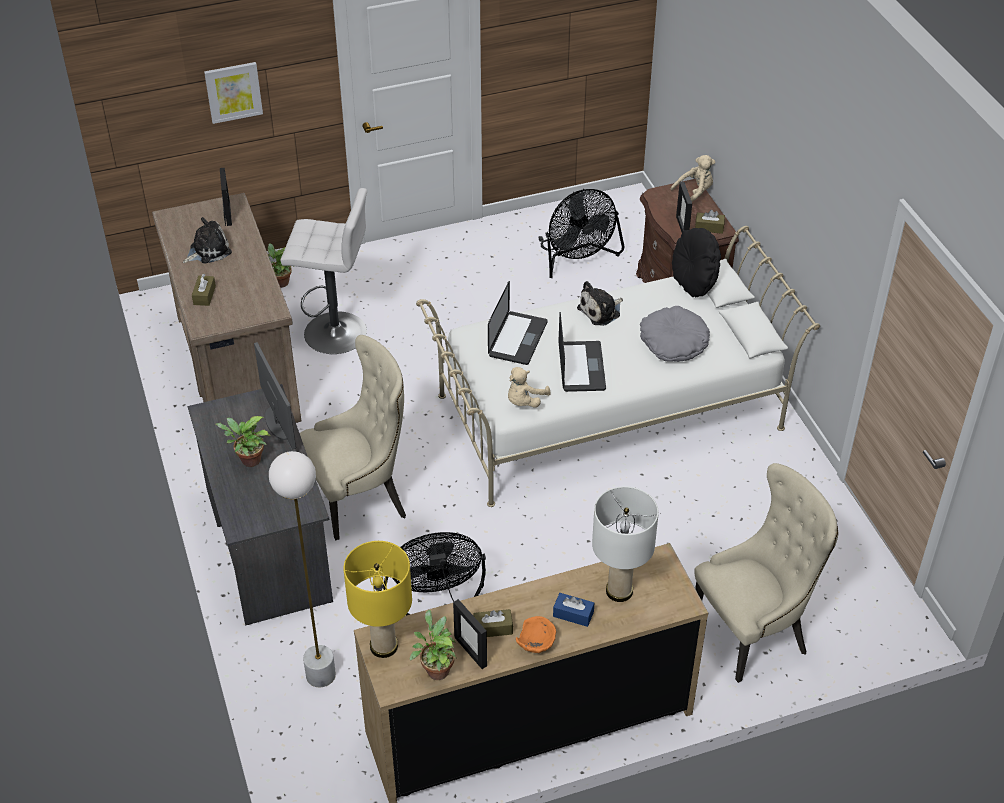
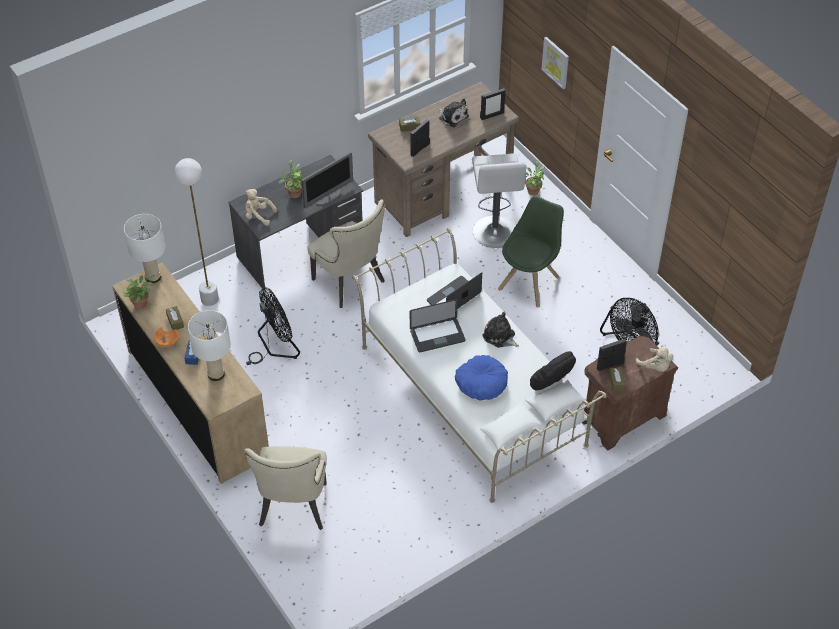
camera: 75 degrees right, 5 degrees up
(384, 646) = (153, 277): yellow table lamp -> white table lamp
(440, 320) = (529, 283): none -> green chair
(471, 651) = (157, 315): picture frame -> picture frame (420, 149)
(517, 339) = (454, 297): laptop -> laptop turned 135 degrees clockwise
(524, 401) = (395, 313): beige plush toy -> beige plush toy (258, 215)
(675, 342) = (482, 383): grey pillow -> blue pillow
(751, 633) = (293, 507): beige chair -> beige chair turned 45 degrees clockwise

